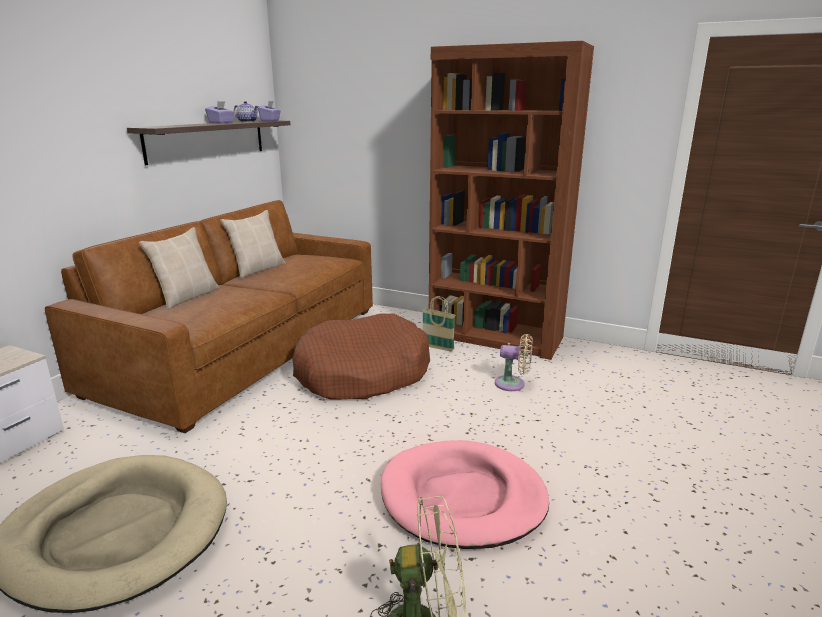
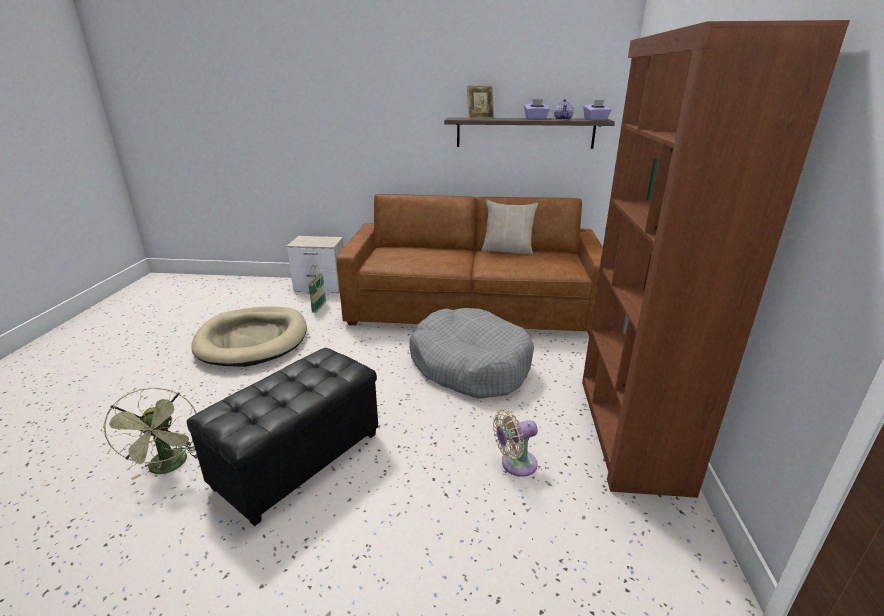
camera: 70 degrees right, 5 degrees up
(176, 125) = (480, 118): none -> picture frame
(186, 297) = (428, 247): beige pillow -> none
(362, 373) = (470, 365): brown dog bed -> grey dog bed
(437, 348) = (558, 394): basket -> basket (319, 307)
(462, 498) = (300, 461): pink dog bed -> black ottoman
(513, 384) = (515, 464): beige fan -> beige fan turned 75 degrees clockwise

